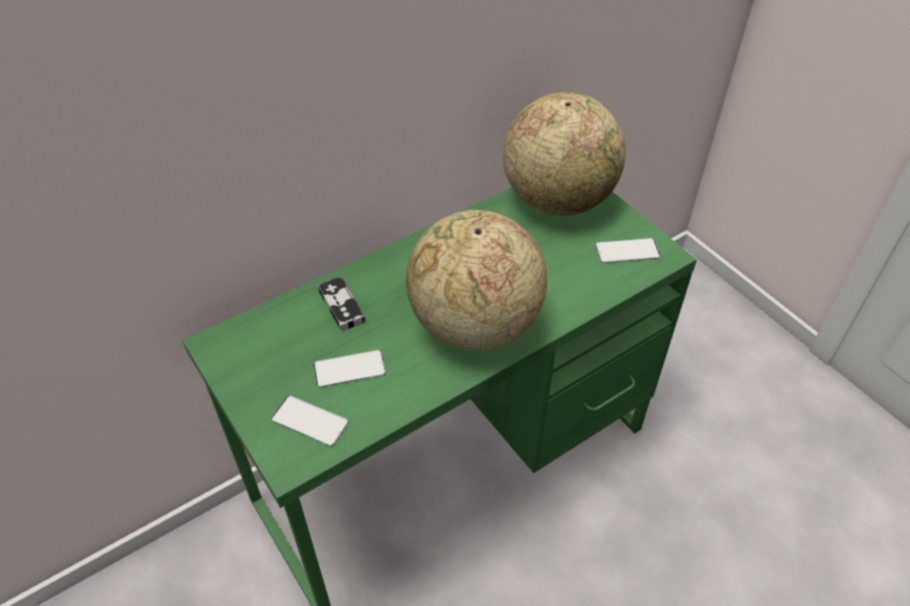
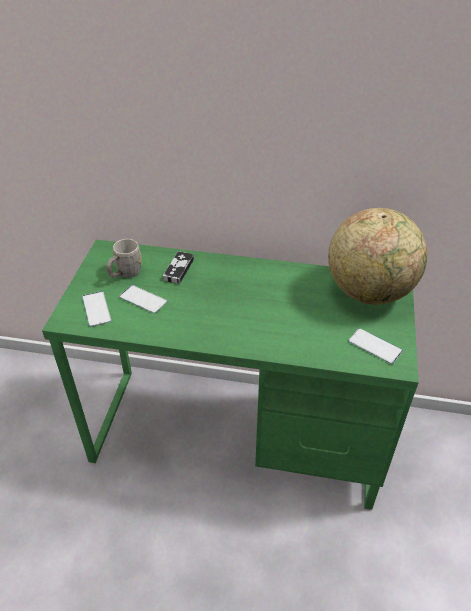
camera: 45 degrees right, 5 degrees down
(285, 355) = (125, 274): none -> grey mug
(474, 325) = (229, 322): globe -> none

